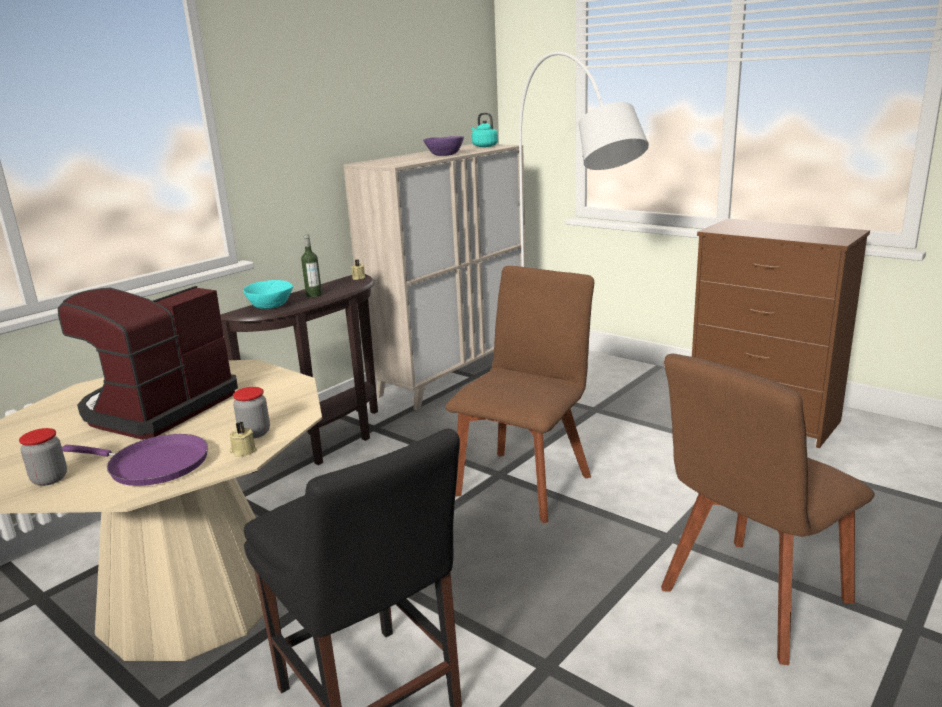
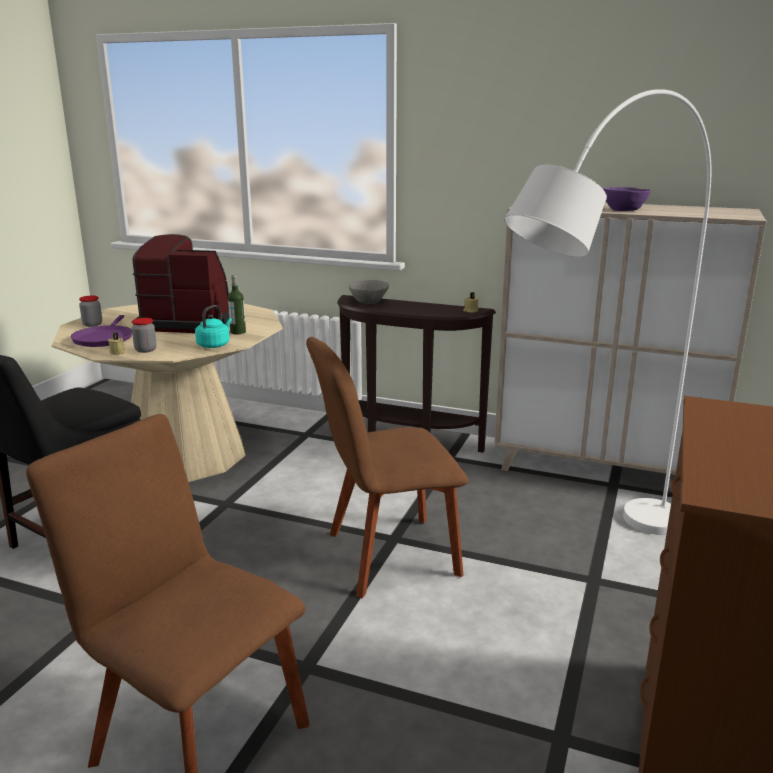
camera: 70 degrees right, 0 degrees up
(270, 306) = (368, 302): turquoise bowl -> grey bowl
(314, 295) = (407, 307): bottle -> bottle (238, 332)
(484, 146) = (728, 212): turquoise kettle -> turquoise kettle (214, 345)
(525, 482) = (385, 556): brown chair -> brown chair turned 150 degrees clockwise

